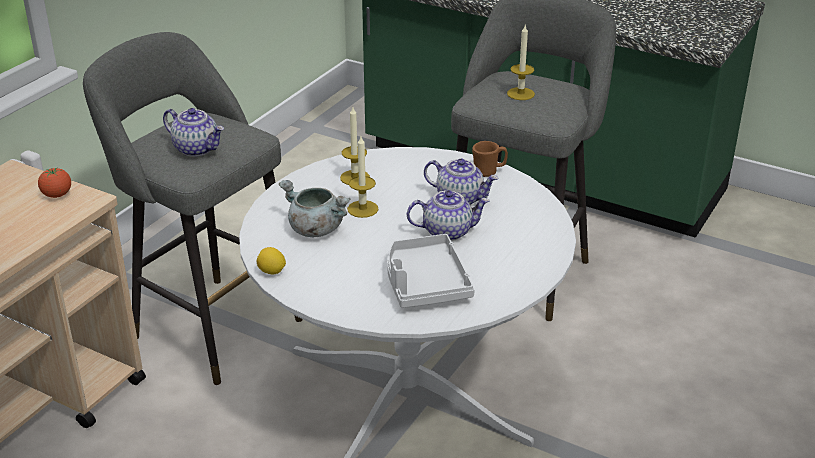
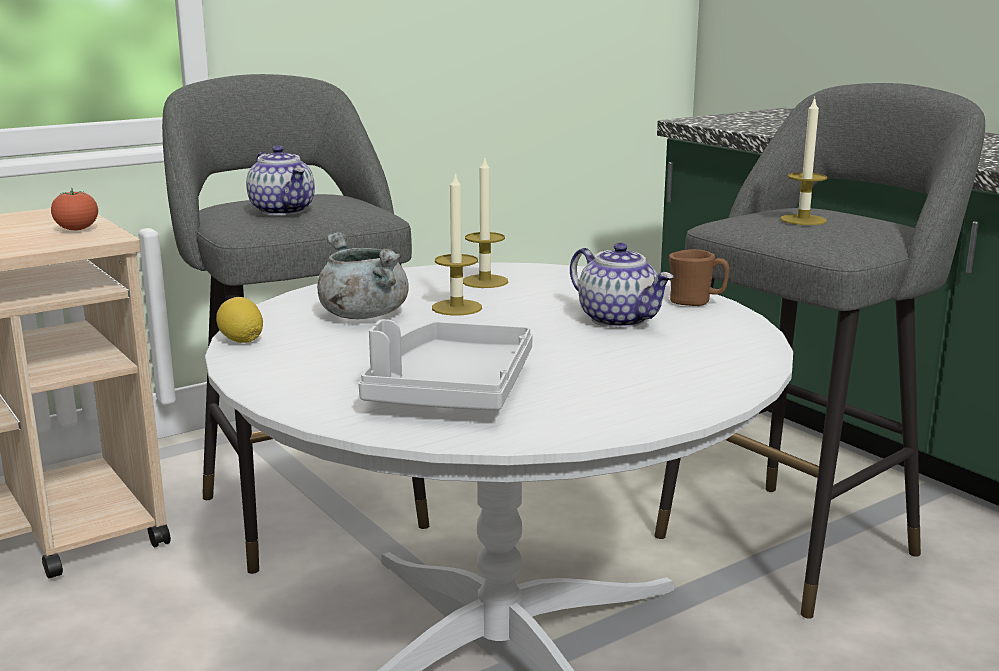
camera: 25 degrees right, 15 degrees down
(447, 231) = (558, 346): teapot -> none

